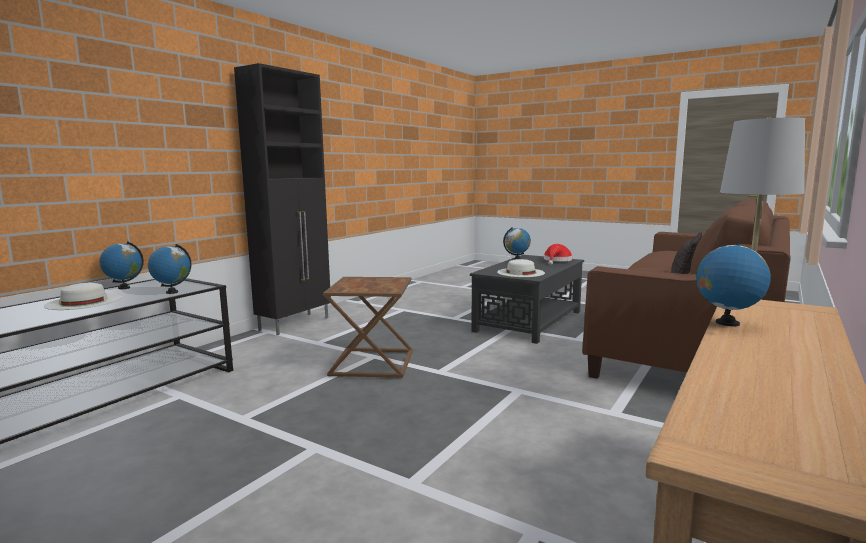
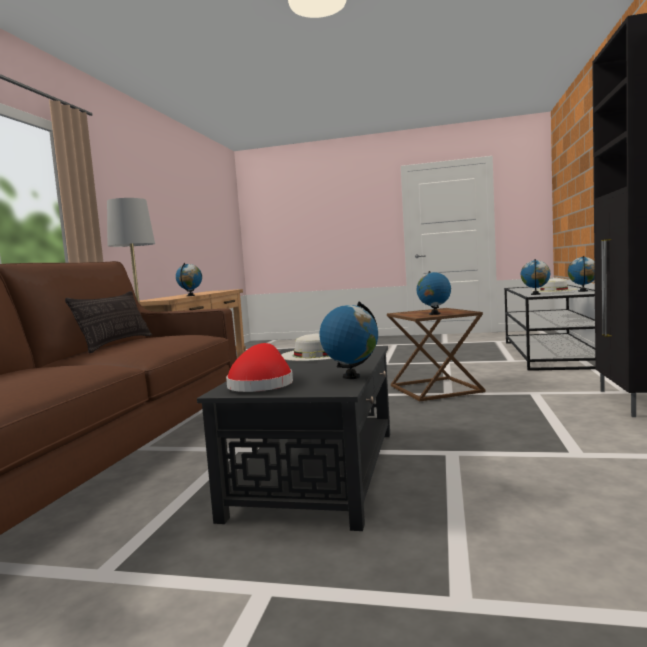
camera: 160 degrees right, 5 degrees down
(379, 280) = (434, 314): none -> globe

